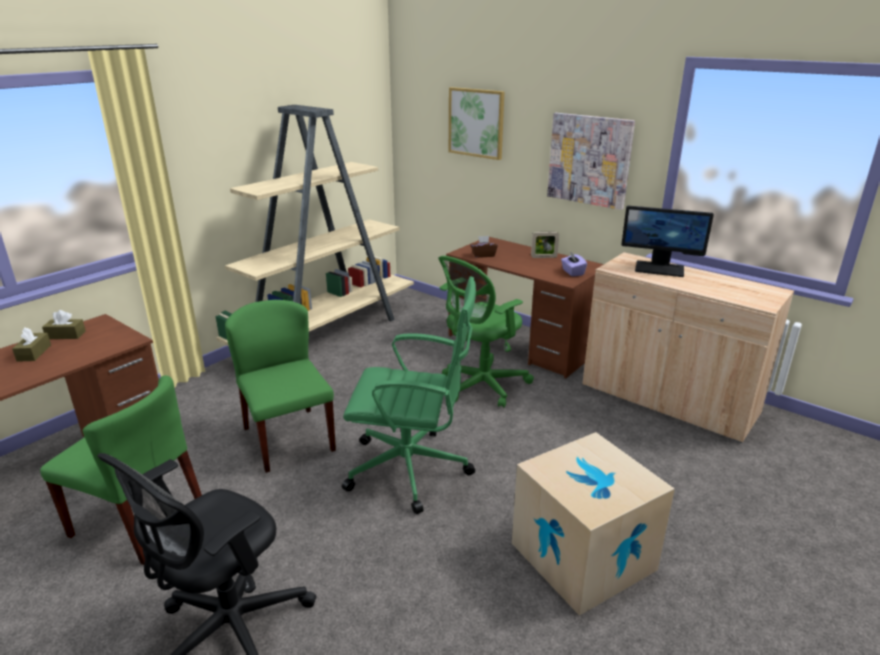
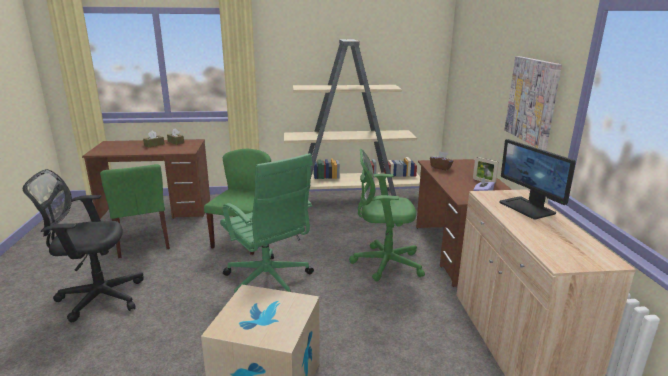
camera: 45 degrees right, 5 degrees down
(476, 123) = (481, 64): picture -> none

